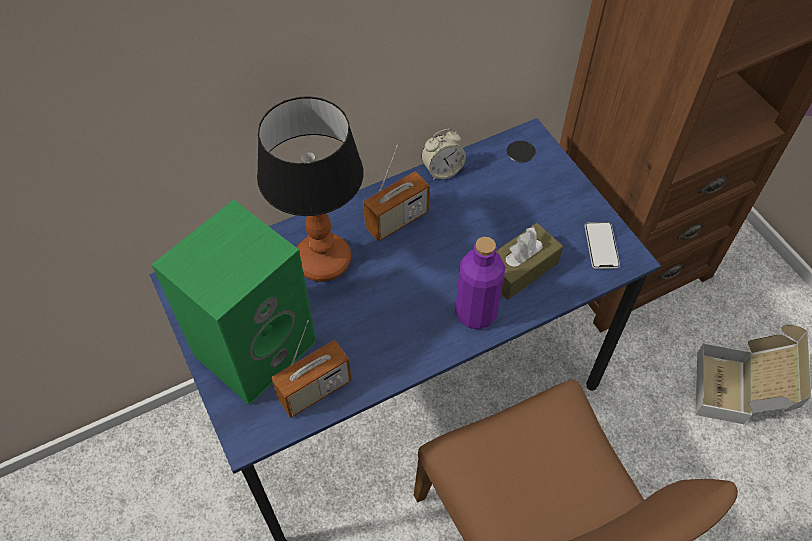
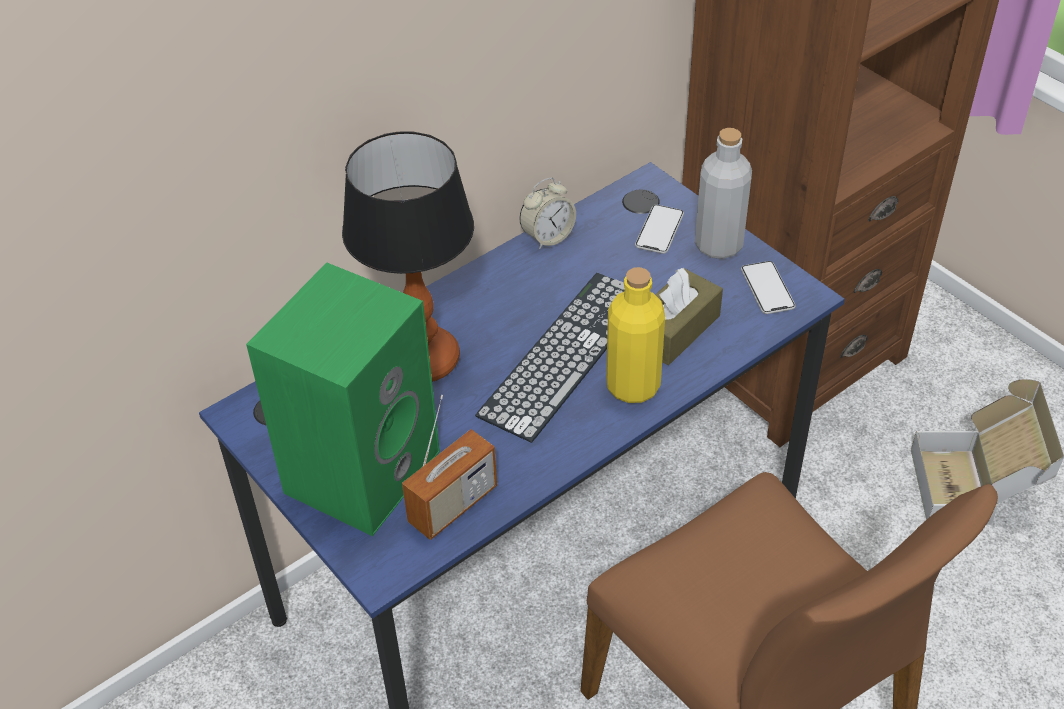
camera: 10 degrees left, 10 degrees down
(397, 220) = (505, 301): radio -> none
(431, 275) = (565, 354): none -> keyboard
(476, 313) = (633, 386): purple bottle -> yellow bottle
(529, 179) = (659, 230): none -> phone
(572, 200) = (718, 245): none -> grey bottle

